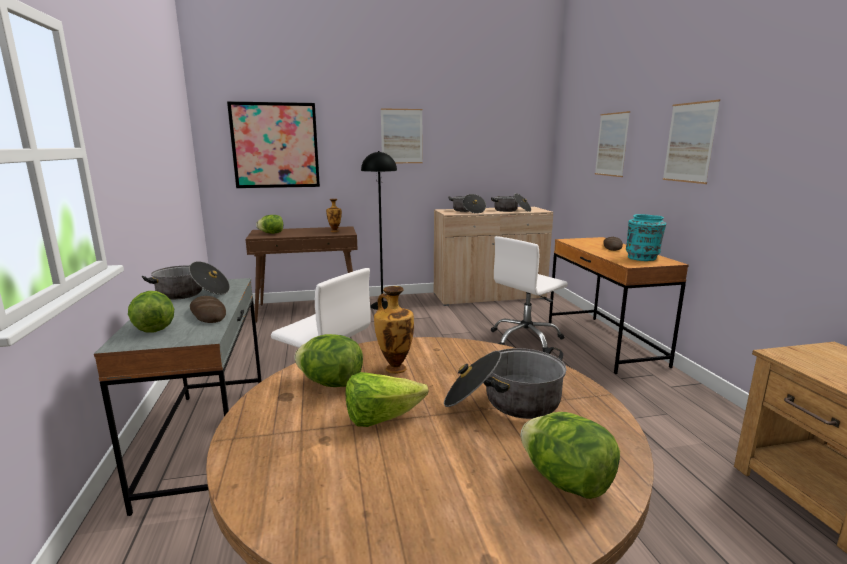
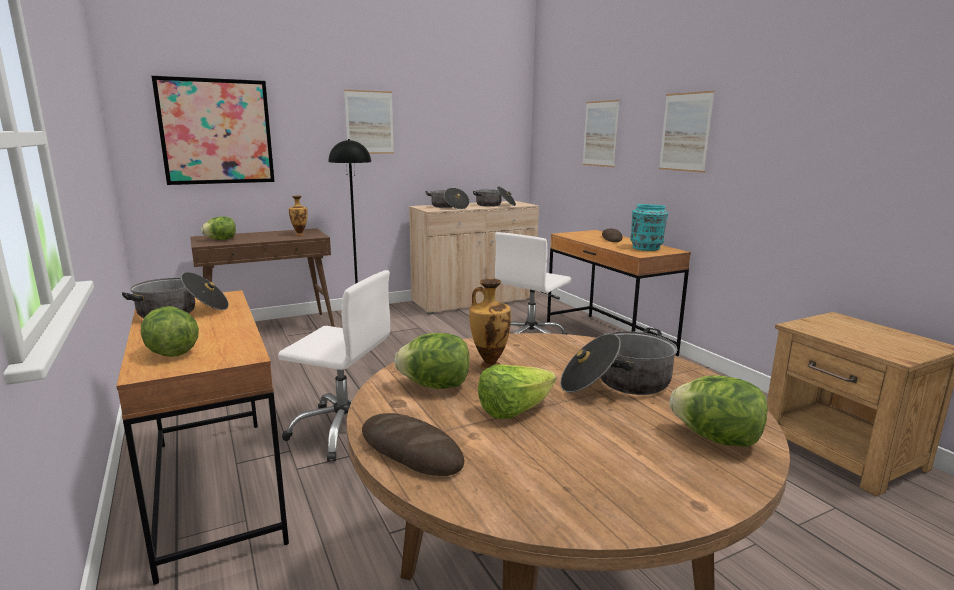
camera: 15 degrees left, 0 degrees up
(208, 314) = (226, 331): bread -> bread (410, 451)
(209, 441) = (216, 488): grey desk -> brown desk

